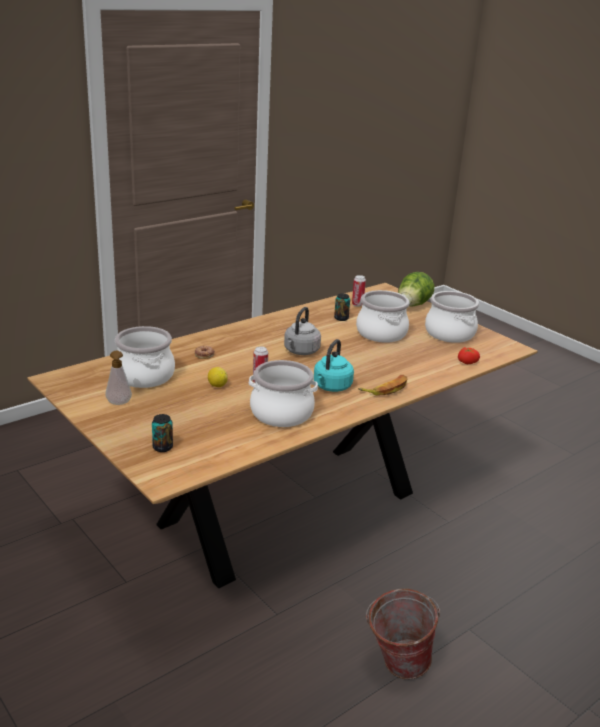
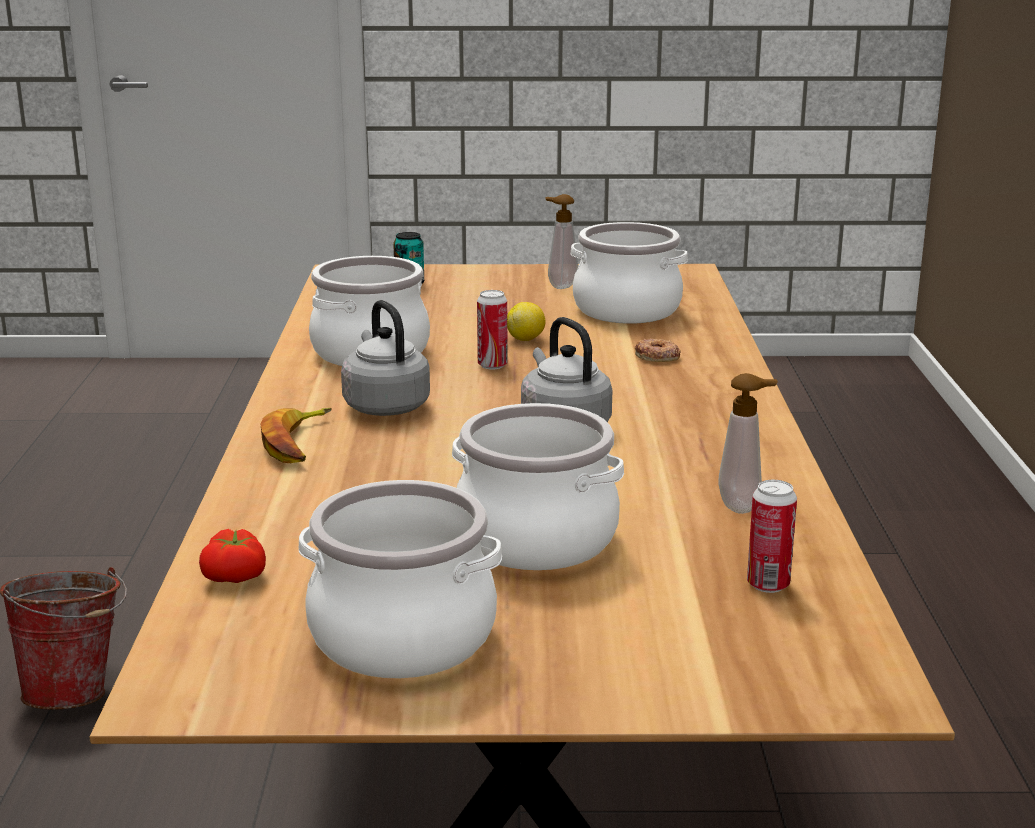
camera: 130 degrees right, 5 degrees down
(319, 315) = (743, 506): none -> soap dispenser
(331, 387) = (384, 405): turquoise kettle -> grey kettle
(341, 318) = (689, 525): can -> none
(412, 306) = (670, 676): lettuce -> none

